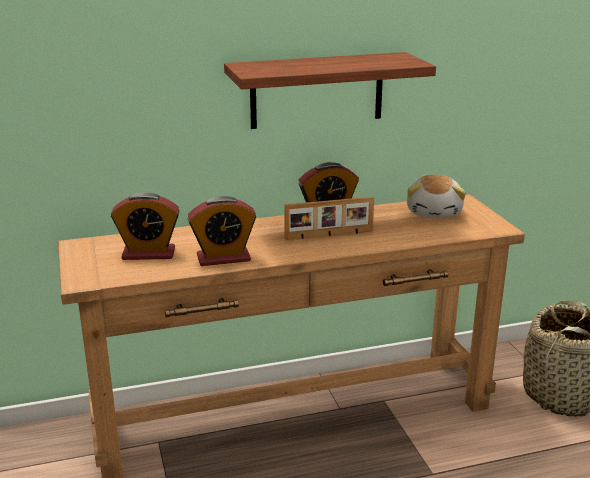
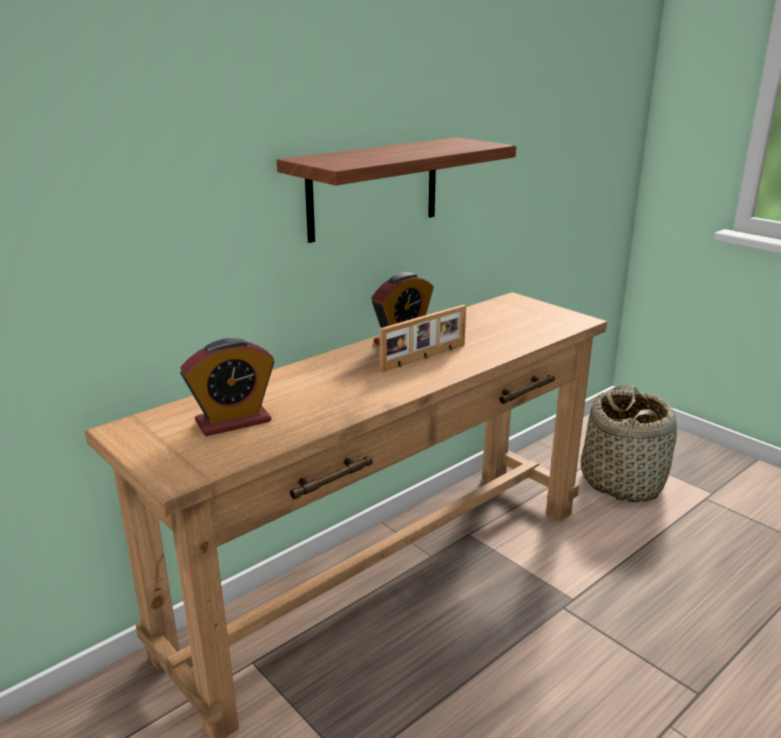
camera: 25 degrees left, 0 degrees up
(223, 258) = (334, 407): alarm clock -> none
(435, 212) = (502, 315): plush toy -> none

